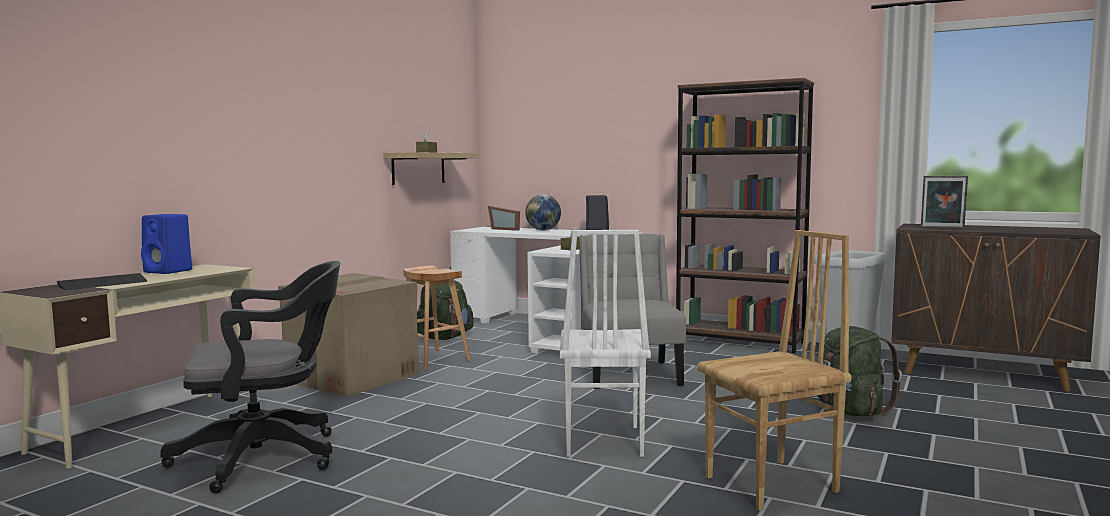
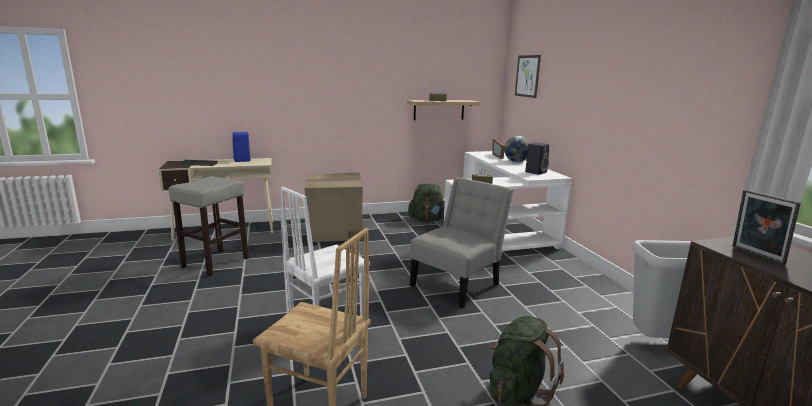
camera: 45 degrees right, 10 degrees up
(267, 457) = (215, 263): black office chair -> grey stool
(432, 359) = (388, 232): brown stool -> none
(529, 117) = (527, 76): none -> picture
(740, 341) = (601, 289): brown bookcase -> none

